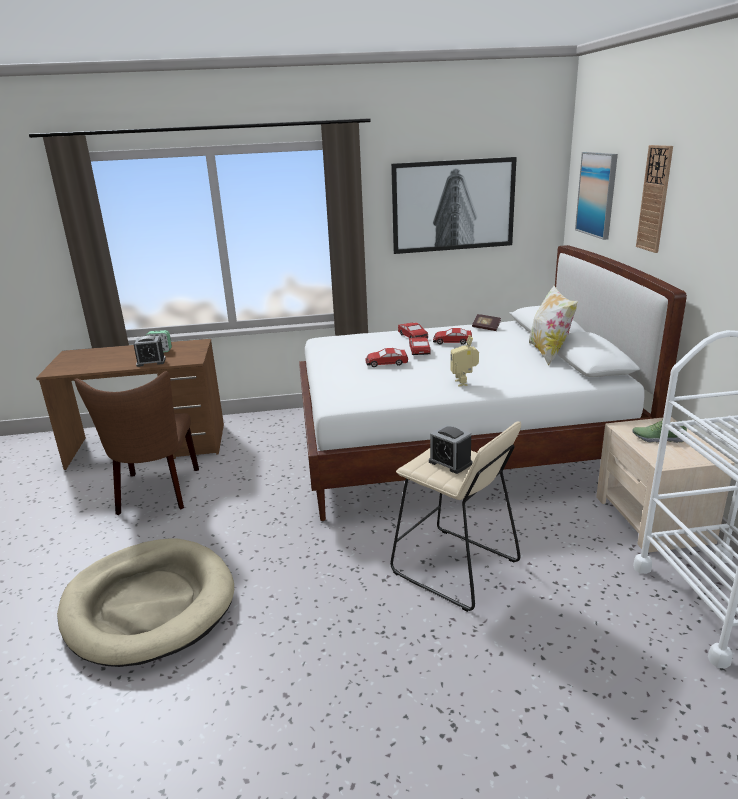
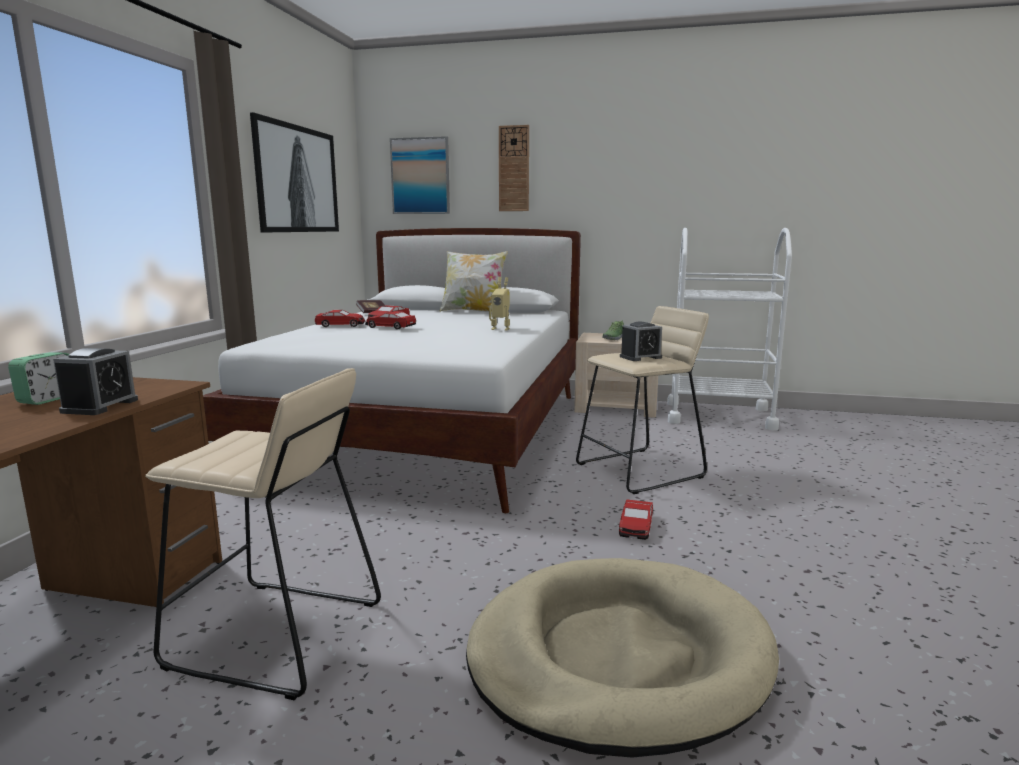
camera: 70 degrees left, 10 degrees down
(156, 494) = (275, 635): brown chair -> beige stool
(386, 363) = (401, 337): toy car -> toy car (635, 527)

